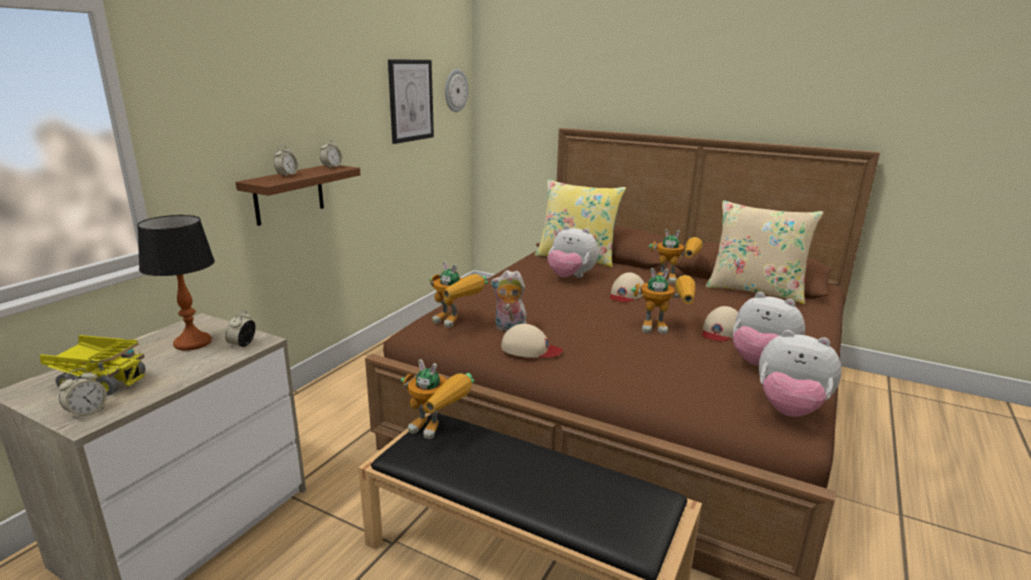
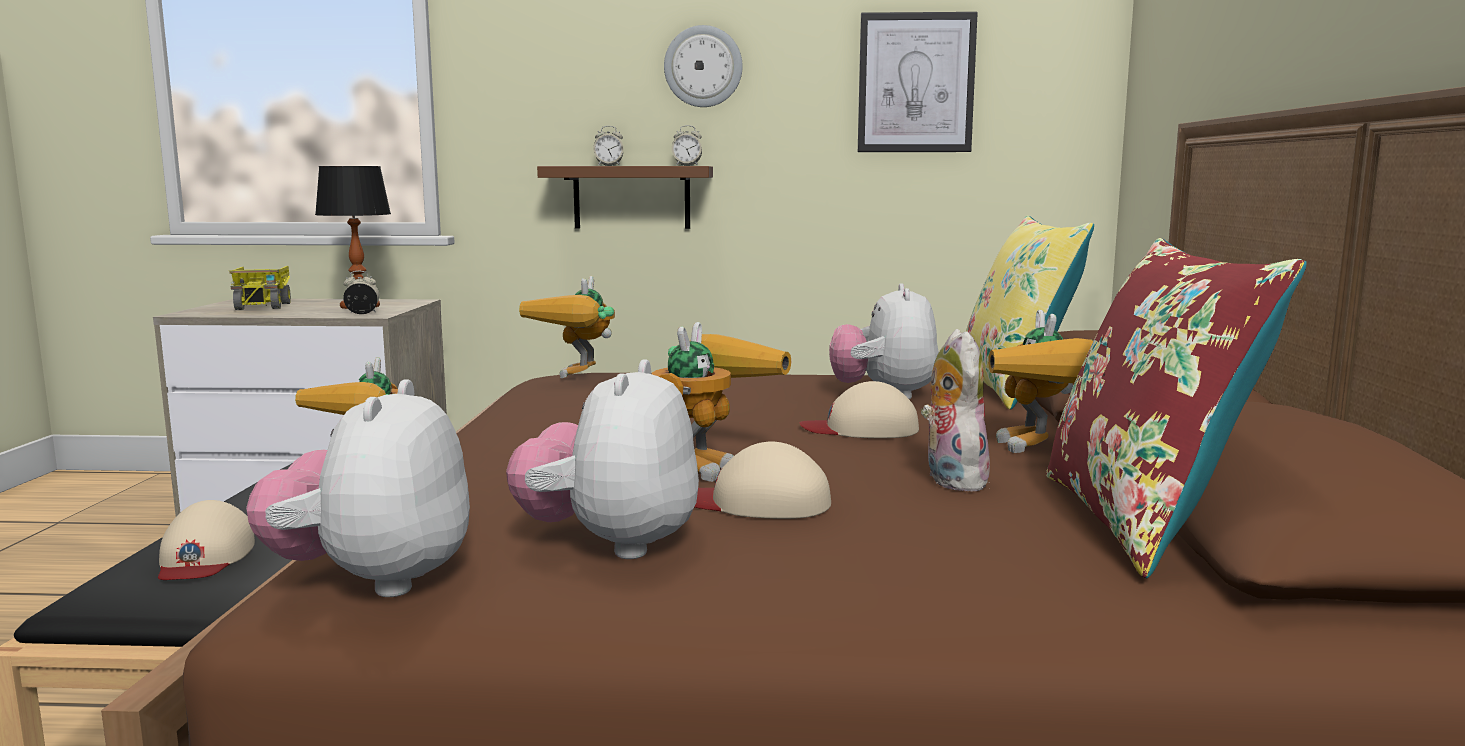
camera: 65 degrees right, 10 degrees down
(87, 412) = (203, 311): alarm clock -> none
(455, 90) = (1059, 70): wall clock -> wall clock (703, 66)
(509, 329) = (584, 396): plush toy -> plush toy (950, 480)
(530, 349) = (519, 412): beige cap -> beige cap (204, 557)
(664, 328) = (708, 464): toy robot -> toy robot turned 135 degrees counterclockwise
(755, 290) = (1142, 521): beige pillow -> red pillow

